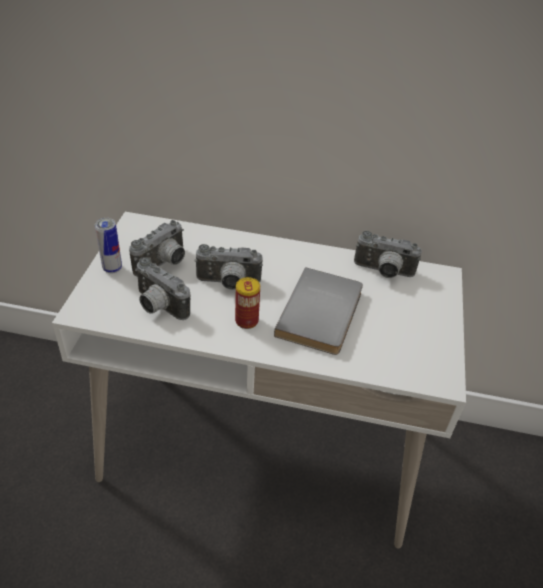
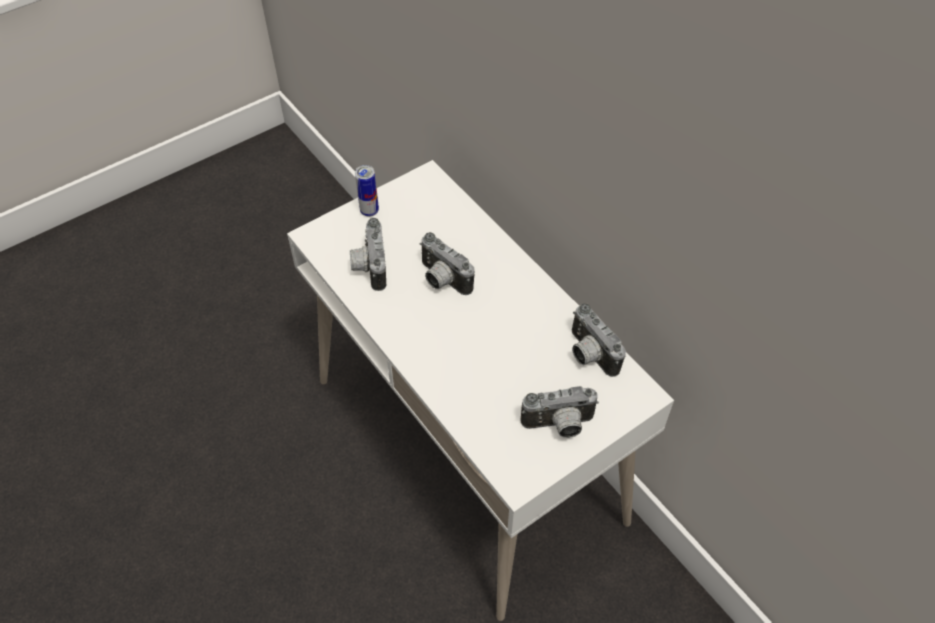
camera: 45 degrees right, 10 degrees up
(164, 264) = (411, 231): camera -> camera (559, 426)
(246, 321) = (420, 322): can -> none
(323, 314) = (487, 357): grey book -> none

